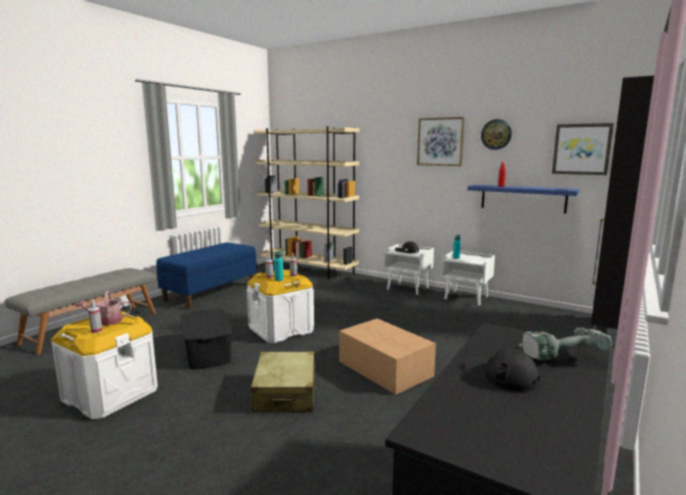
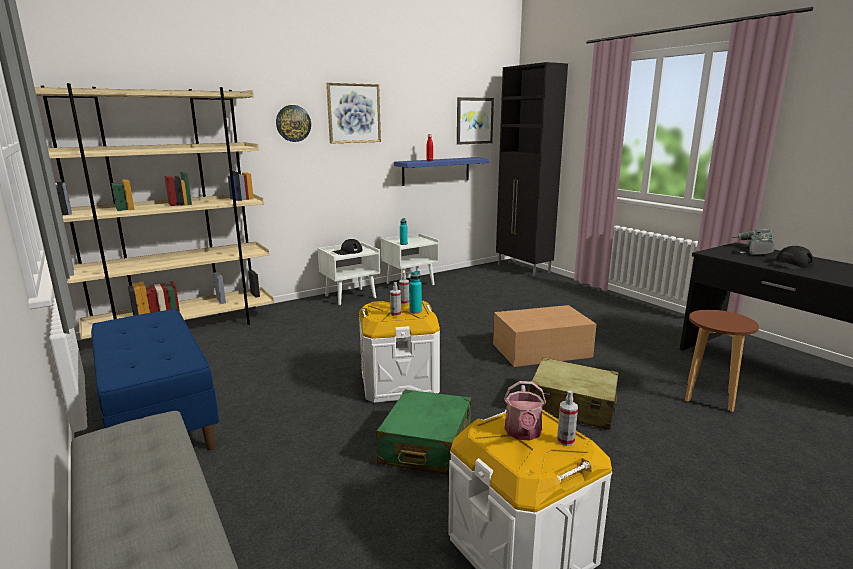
camera: 65 degrees left, 5 degrees up
(206, 352) = (426, 446): black storage box -> green suitcase
(355, 471) = (708, 397): none -> brown stool
(496, 134) = (409, 106): wall clock -> wall clock (293, 123)

